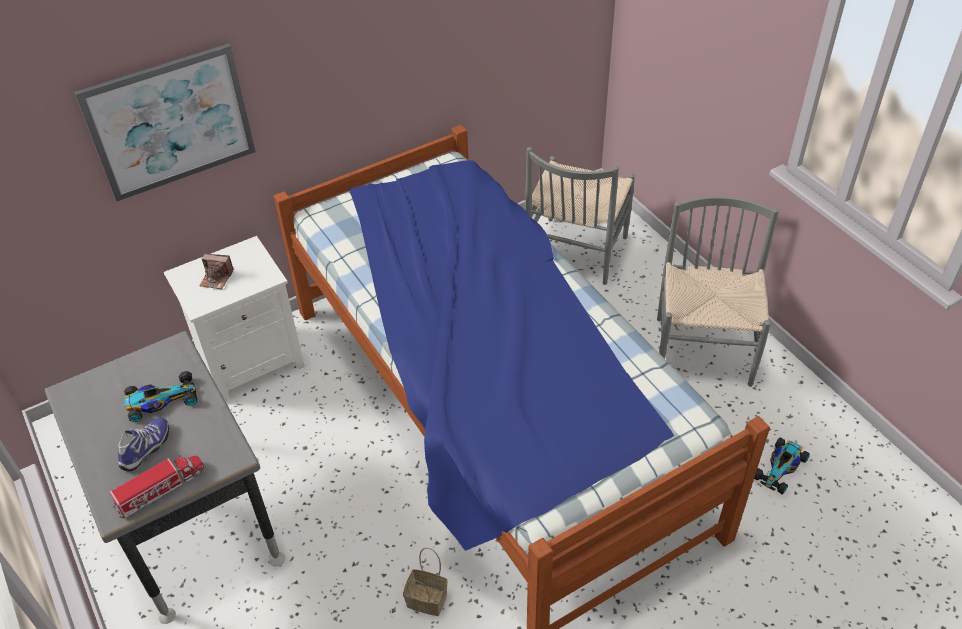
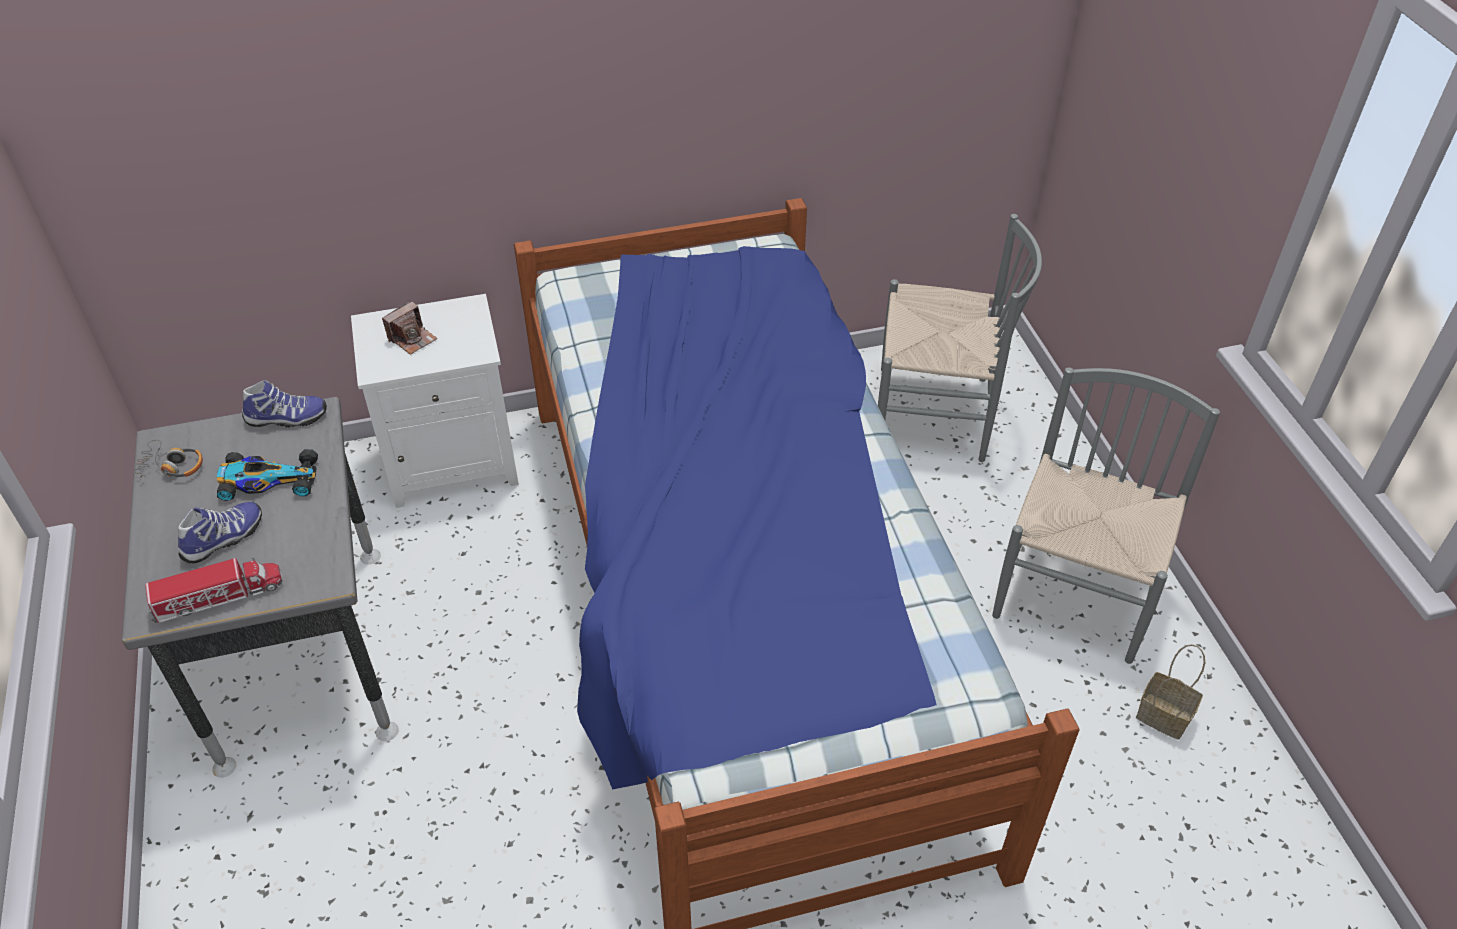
camera: 15 degrees right, 0 degrees up
(83, 407) = (172, 466): none -> headphones
(155, 354) = (286, 418): none -> shoe
(170, 122) = (378, 114): picture -> none
(216, 278) = (412, 338): camera -> camera turned 75 degrees counterclockwise
(428, 599) = (561, 842): basket -> basket (1165, 716)
(574, 254) = (938, 415): grey chair -> grey chair turned 120 degrees counterclockwise
(781, 467) = (1133, 794): toy car -> none

